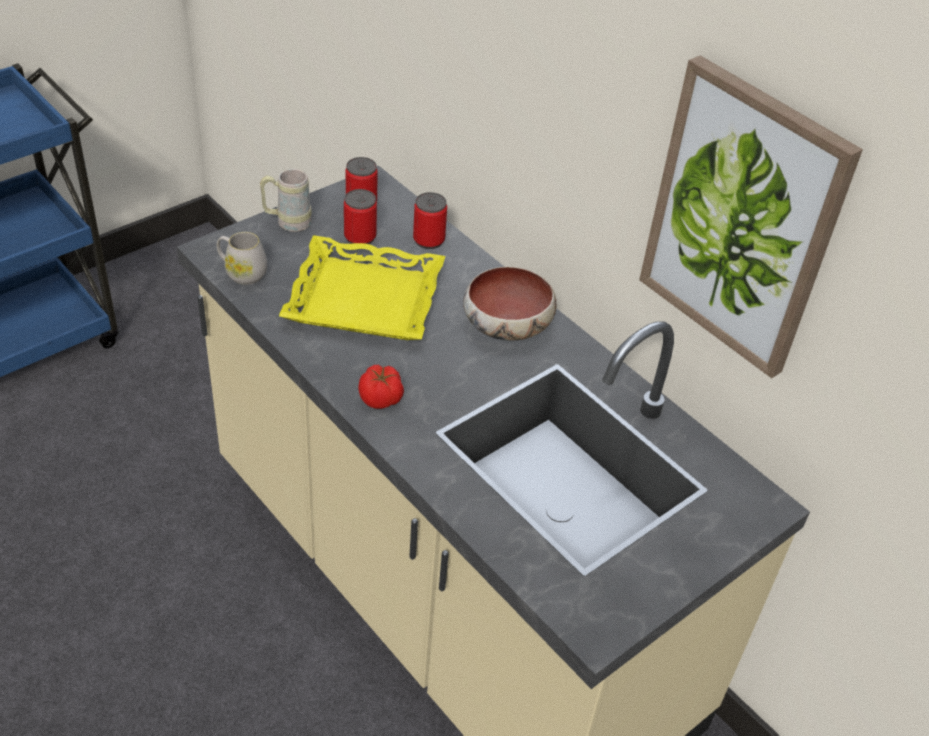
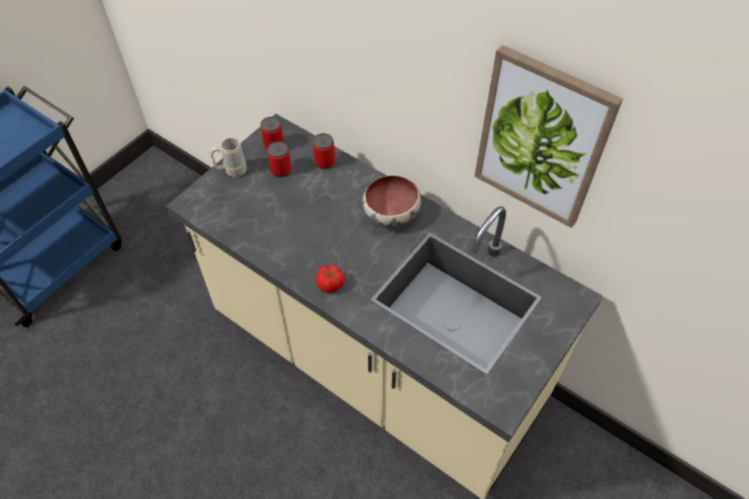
camera: 10 degrees left, 10 degrees up
(242, 272) = (214, 215): white mug -> none
(364, 300) = (298, 216): yellow tray -> none

